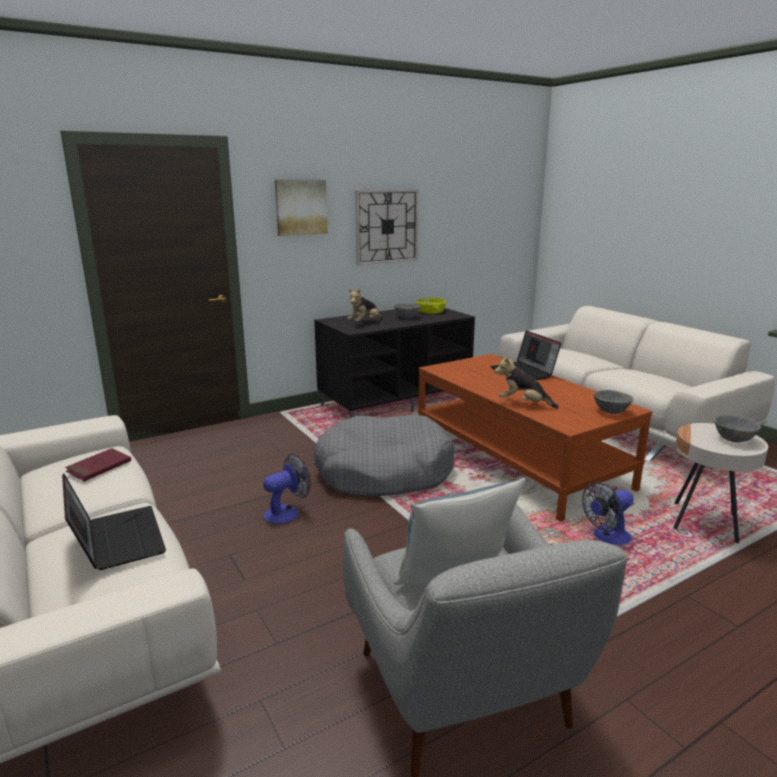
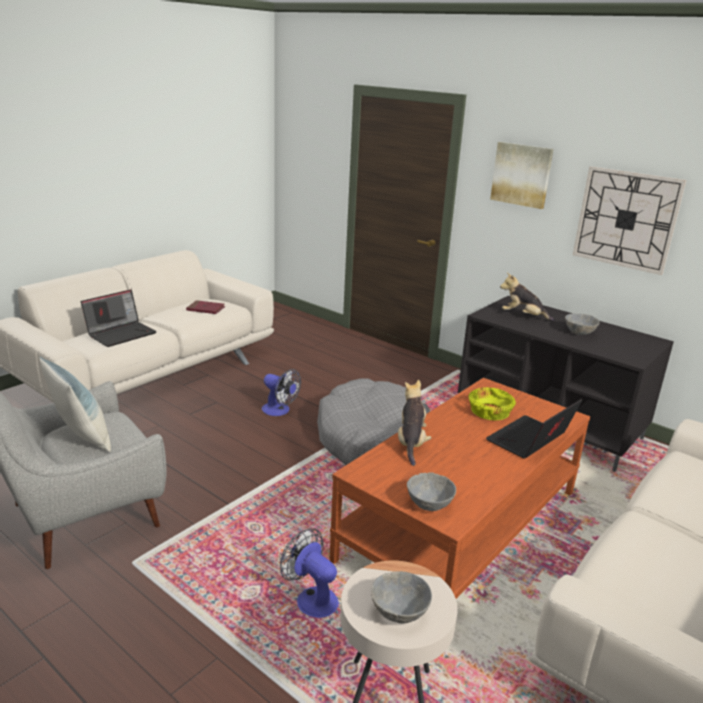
camera: 70 degrees right, 5 degrees up
(431, 311) = (630, 342): yellow bowl -> yellow bowl (490, 411)

